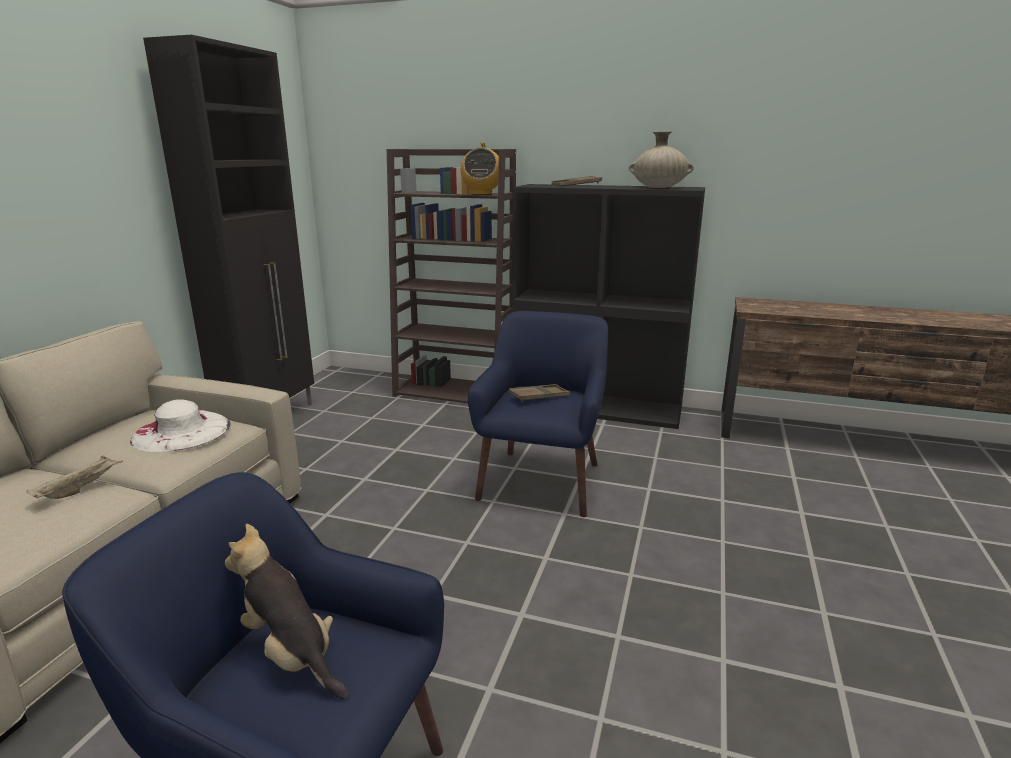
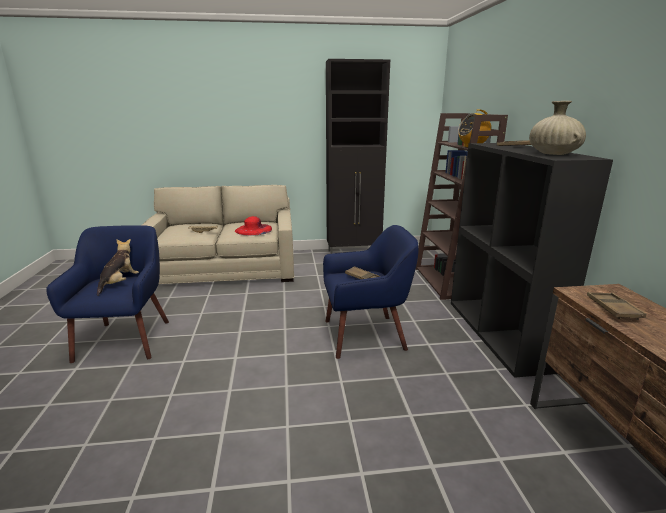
camera: 65 degrees right, 0 degrees up
(181, 431) = (253, 229): white hat -> red hat
(788, 310) = (613, 309): none -> brown tray

